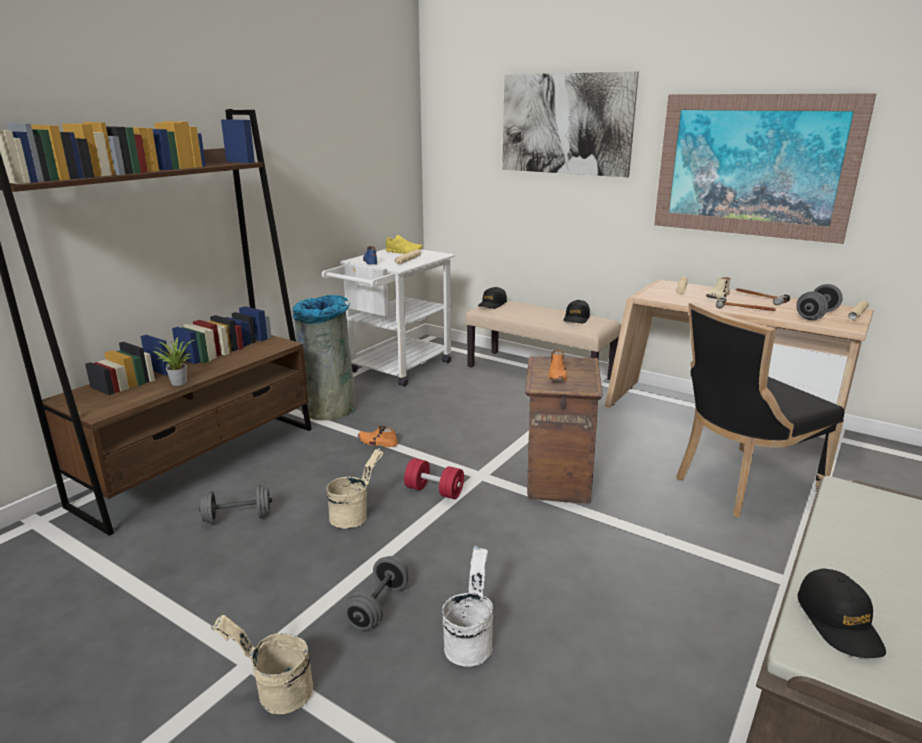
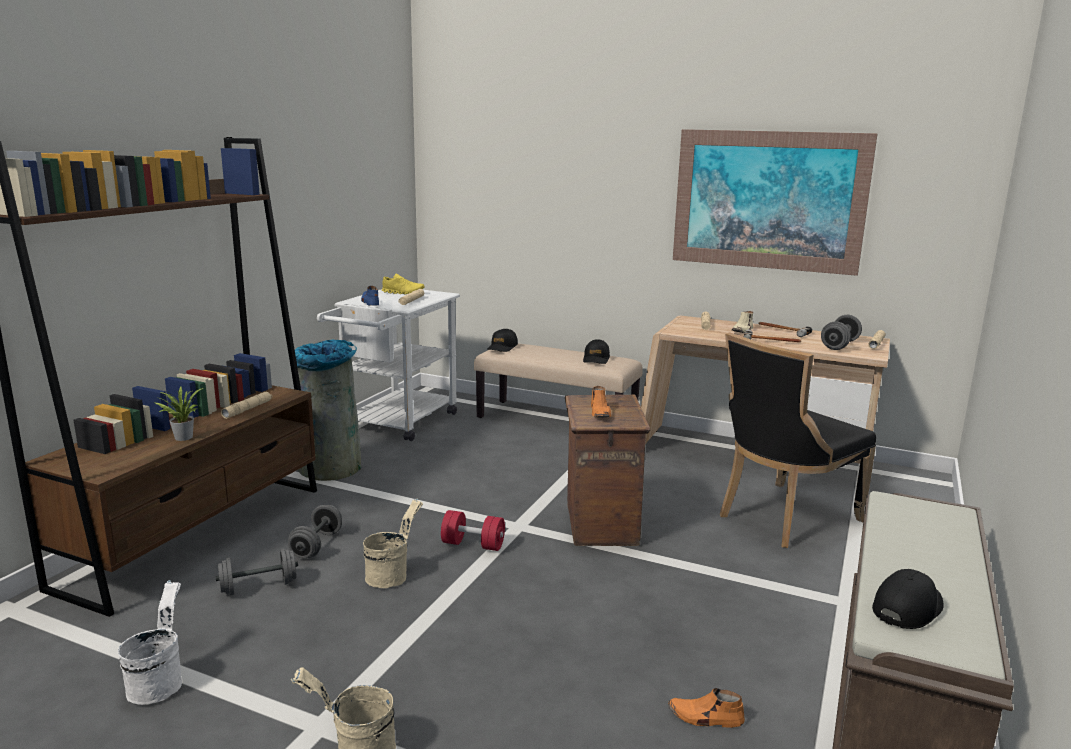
camera: 10 degrees left, 5 degrees down
(243, 358) = (247, 409): none -> beige flashlight
(377, 442) = (396, 500): orange shoe -> orange shoe (705, 718)
(378, 606) = (443, 660): grey dumbbell -> grey dumbbell (316, 545)
(469, 641) = (548, 684): white bucket -> white bucket (159, 682)
(565, 124) = (576, 157): picture -> none
(839, 622) = (907, 608): black cap -> black cap turned 120 degrees counterclockwise

